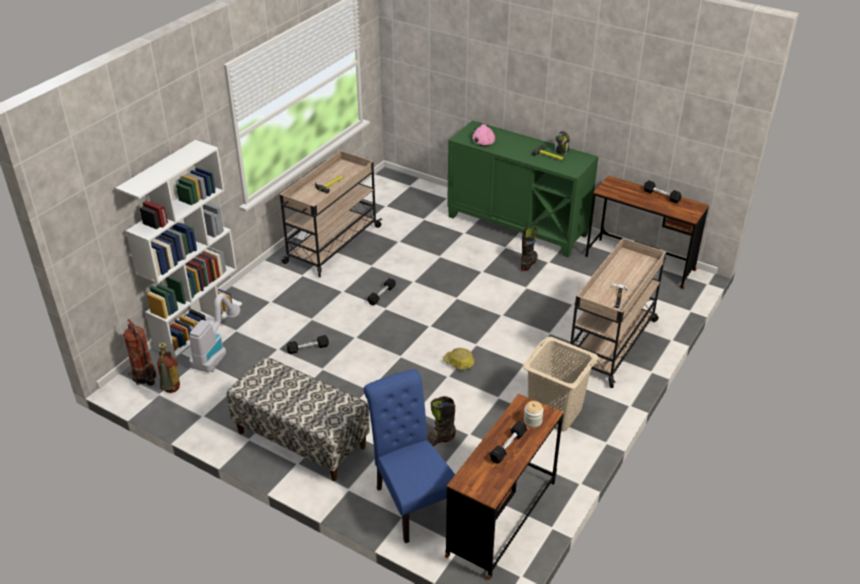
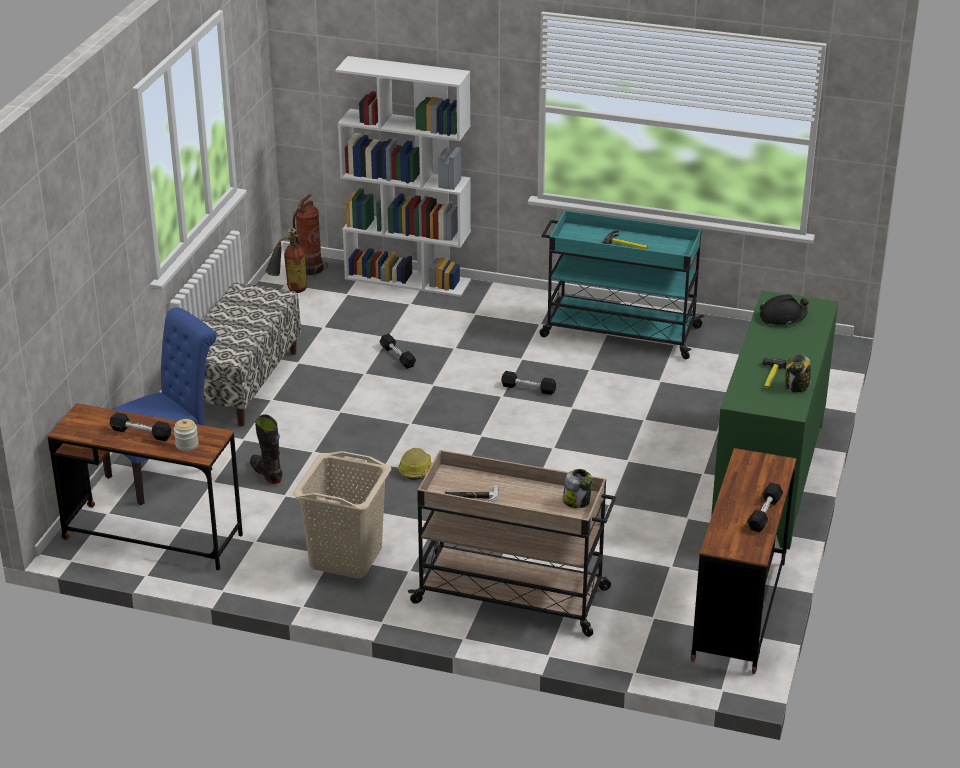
camera: 75 degrees right, 5 degrees down
(216, 352) = (366, 300): vacuum cleaner -> none
(332, 245) = (618, 332): beige cart -> turquoise cart
(483, 139) = (782, 317): pink hard hat -> black hard hat
(529, 263) = (672, 500): black boot -> none
(630, 258) = (577, 501): none -> jar

